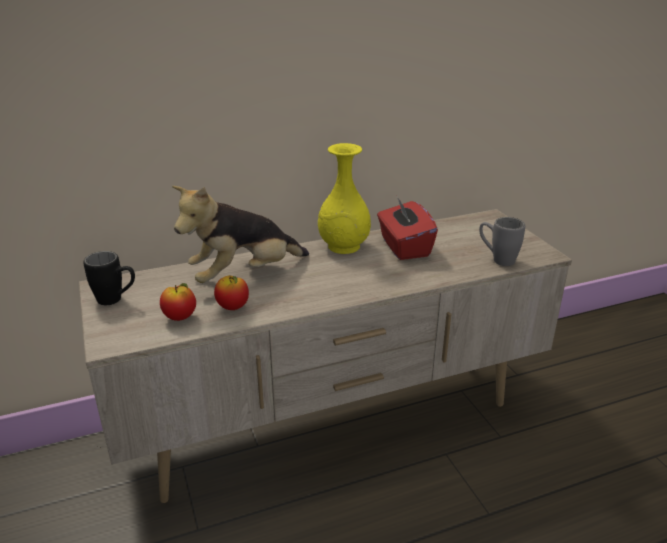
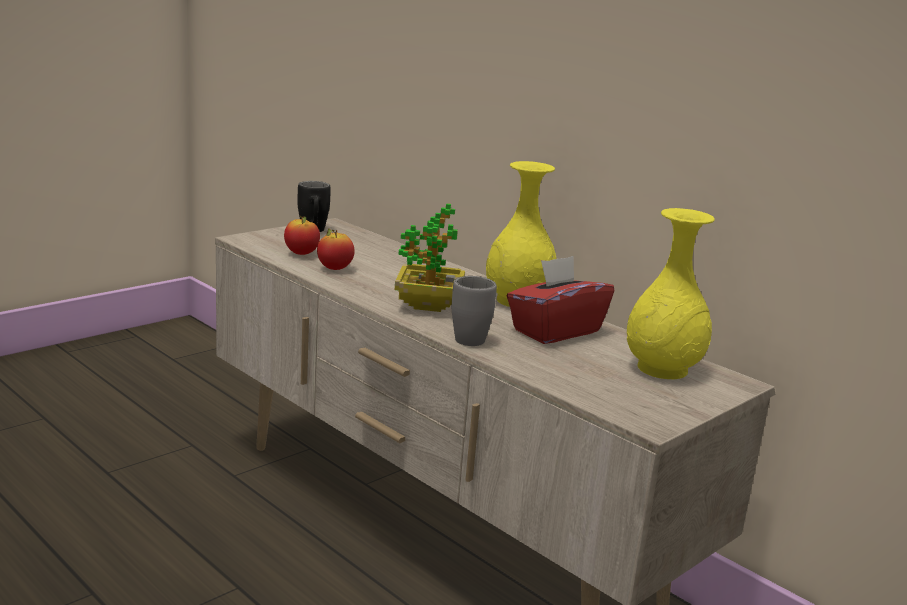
camera: 65 degrees right, 10 degrees down
(244, 275) = (401, 266): plush toy -> none
(340, 282) = (428, 305): none -> potted plant
(472, 231) = (663, 369): none -> yellow vase
(497, 259) = (589, 387): grey mug -> grey mug (471, 336)

